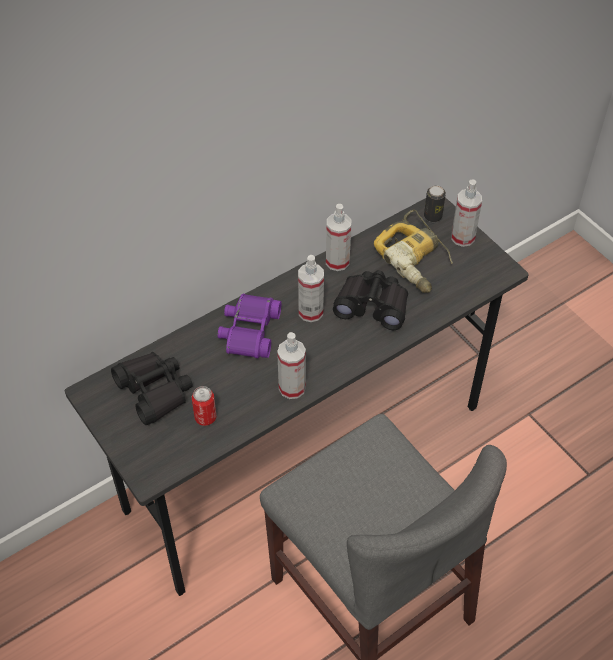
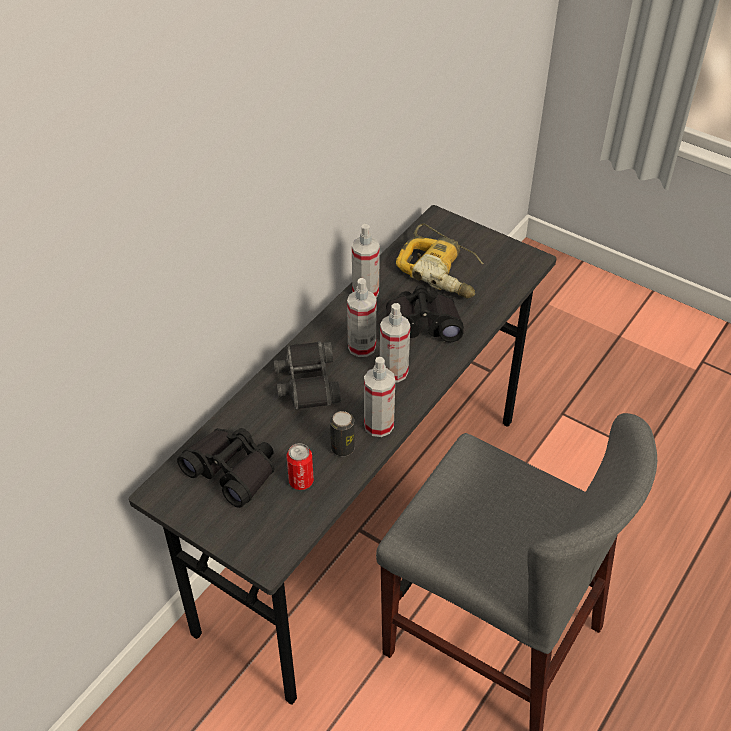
camera: 20 degrees left, 5 degrees down
(249, 331) = (306, 382): purple binoculars -> black binoculars
(433, 216) = (439, 228): can -> can (342, 448)
(463, 237) = (477, 240): spray bottle -> spray bottle (393, 372)

